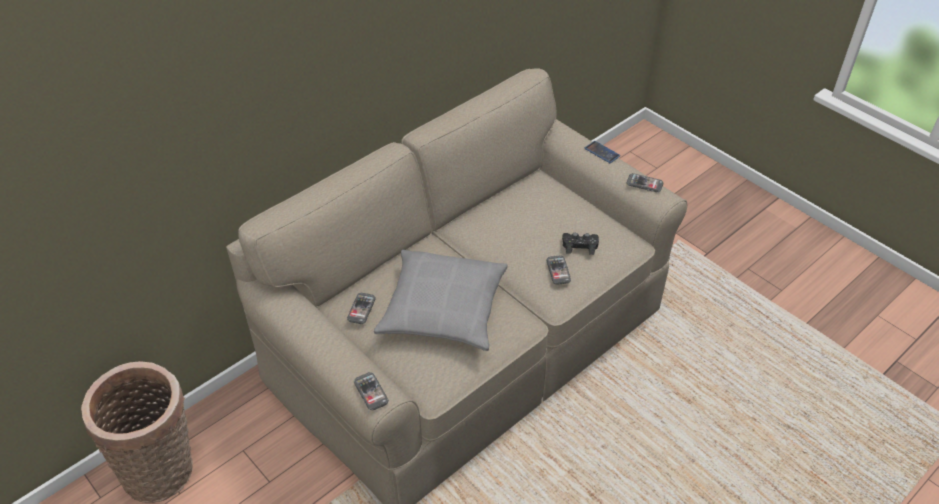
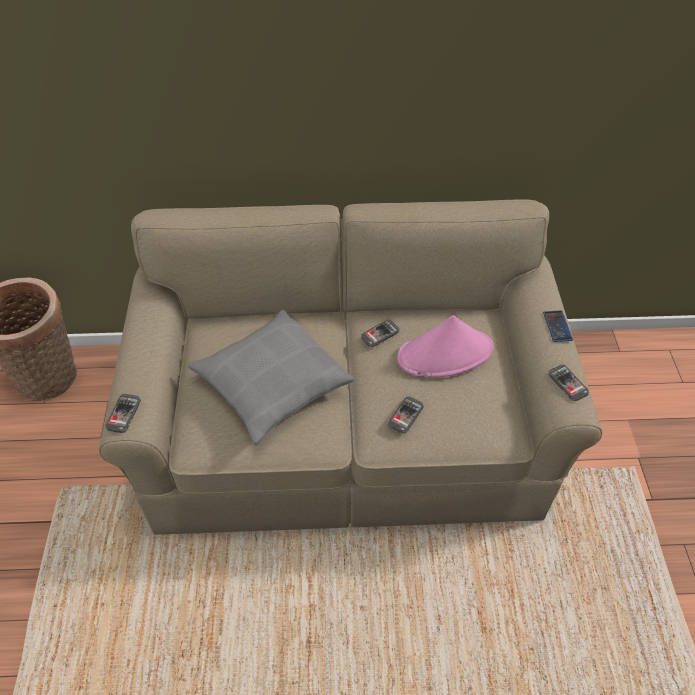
camera: 40 degrees right, 5 degrees up
(361, 309) = (212, 341): phone -> phone (380, 334)
(541, 215) = (445, 353): none -> pink hat
(580, 245) = (451, 405): black game controller -> none

